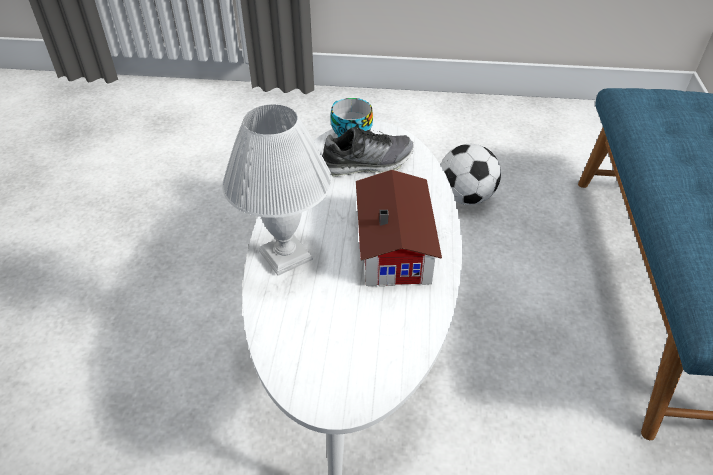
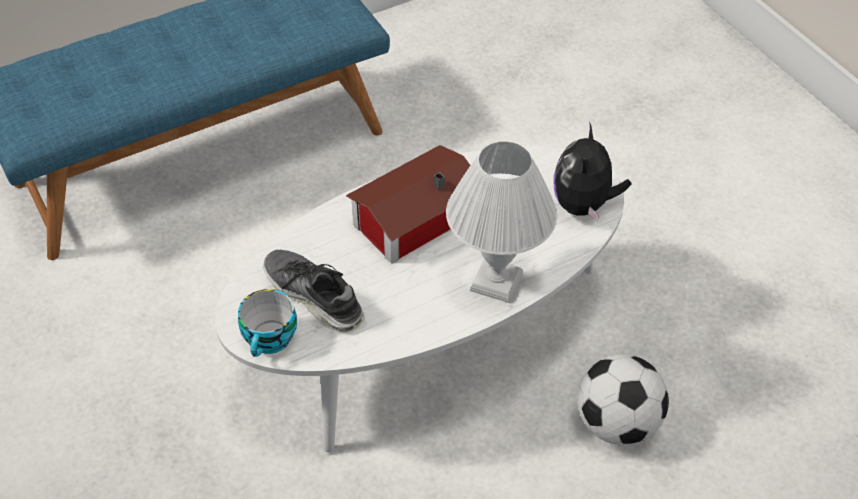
camera: 125 degrees left, 5 degrees up
(306, 366) = (584, 205): none -> plush toy
(465, 197) = (149, 350): football -> football (616, 424)

